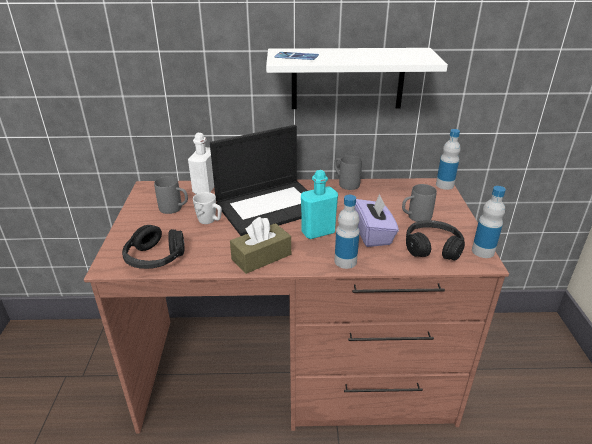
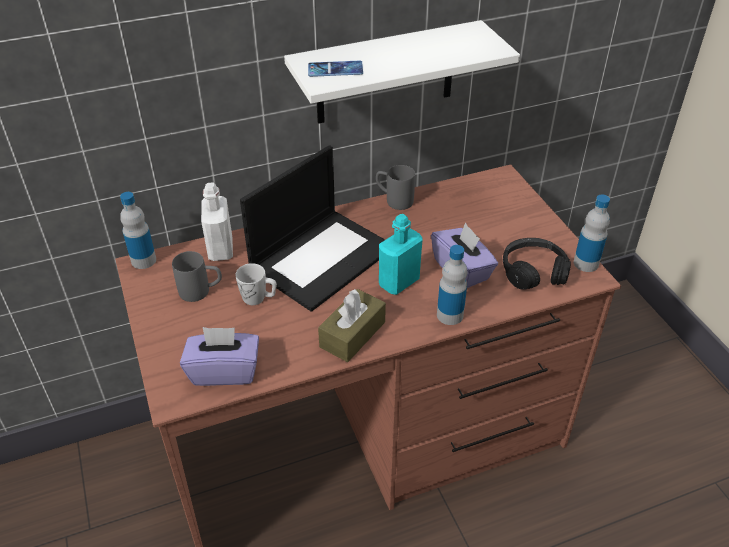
camera: 20 degrees left, 10 degrees up
(155, 258) = (224, 371): black headphones -> purple tissue box
(415, 218) = (497, 234): grey mug -> none
(444, 185) = (509, 177): bottle -> bottle (143, 260)

